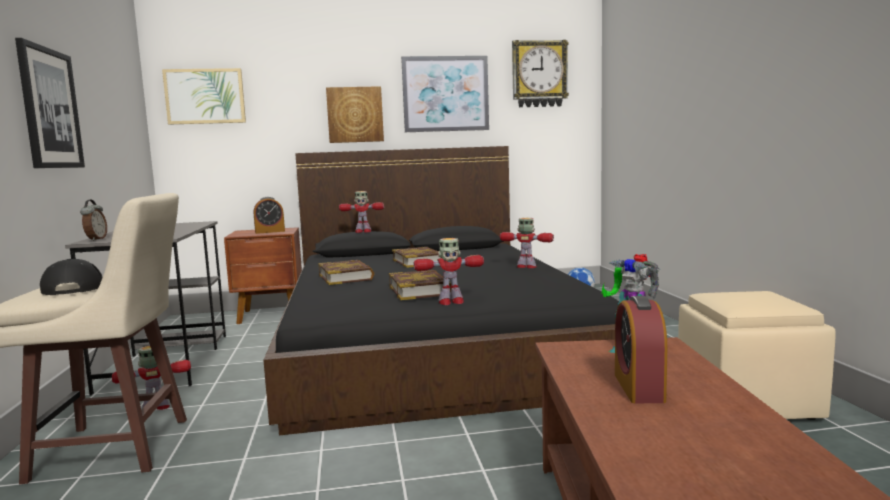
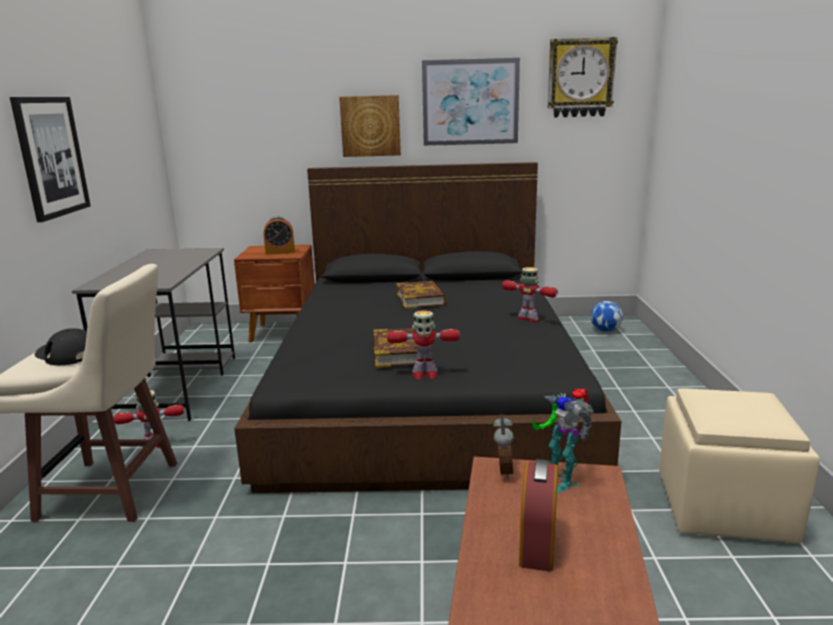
camera: 10 degrees right, 10 degrees up
(74, 287) = (67, 354): black cap -> black cap turned 45 degrees counterclockwise
(95, 239) = (101, 281): alarm clock -> alarm clock (503, 470)
(205, 96) = (216, 107): picture -> none
(346, 277) = (339, 321): book -> none
(362, 232) = (372, 256): toy robot -> none

